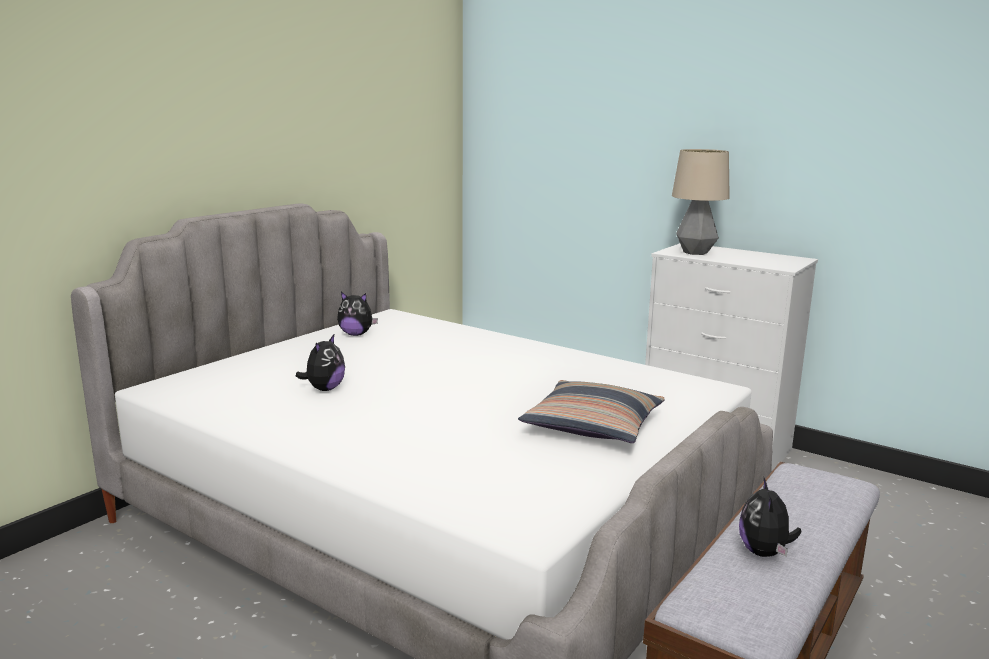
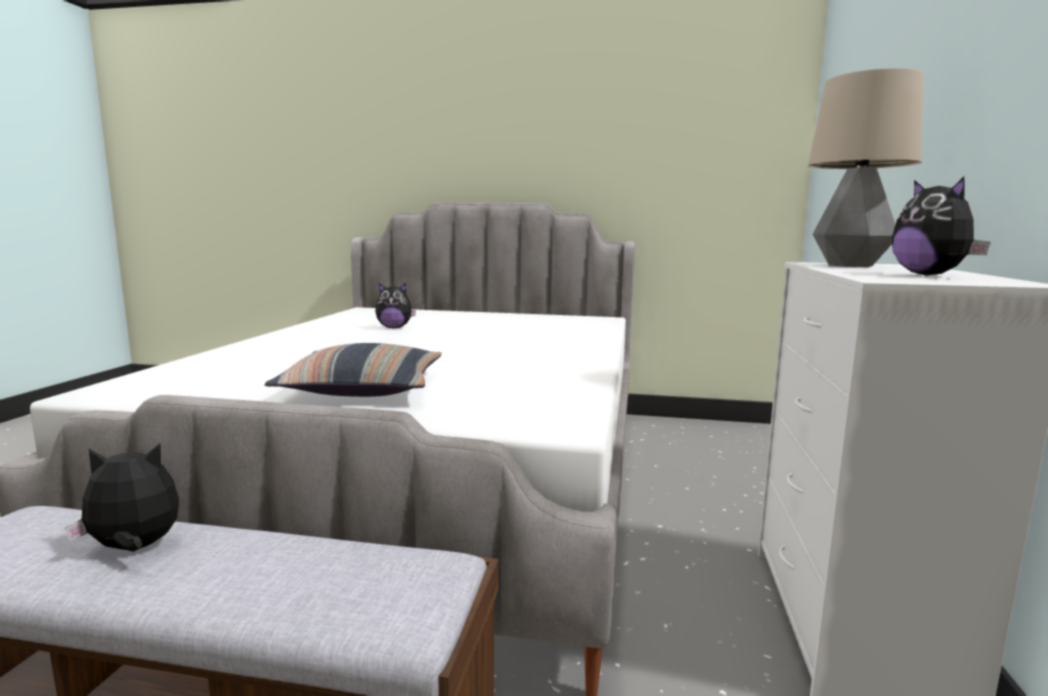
camera: 65 degrees right, 5 degrees down
(356, 334) = (534, 319): plush toy -> plush toy (930, 275)

